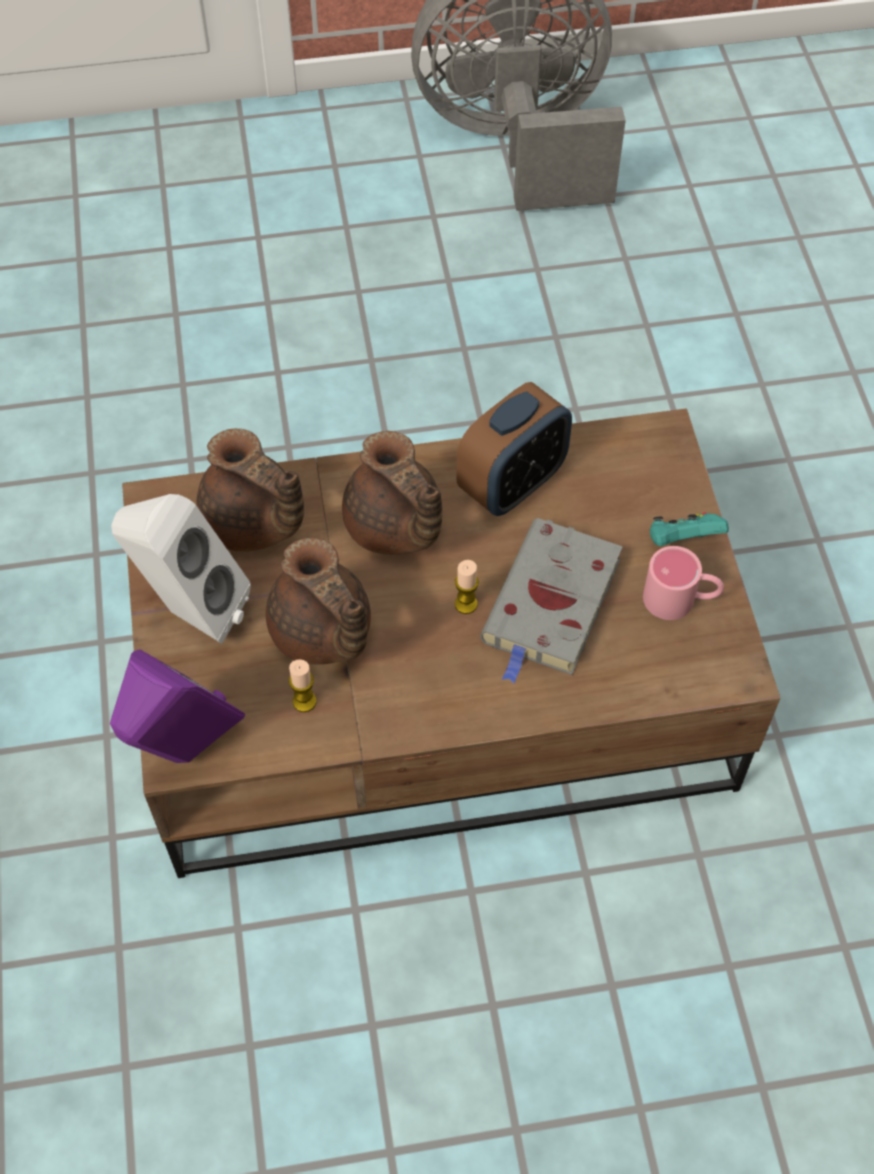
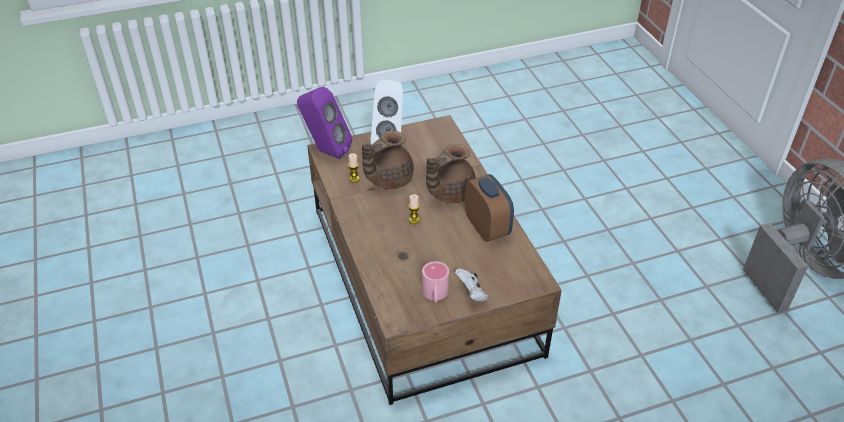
camera: 80 degrees right, 15 degrees down
(253, 524) = (439, 152): brown teapot -> none
(512, 484) = (487, 228): alarm clock -> alarm clock turned 150 degrees counterclockwise
(551, 605) = (420, 248): grey book -> none
(682, 541) = (471, 293): turquoise game controller -> white game controller

